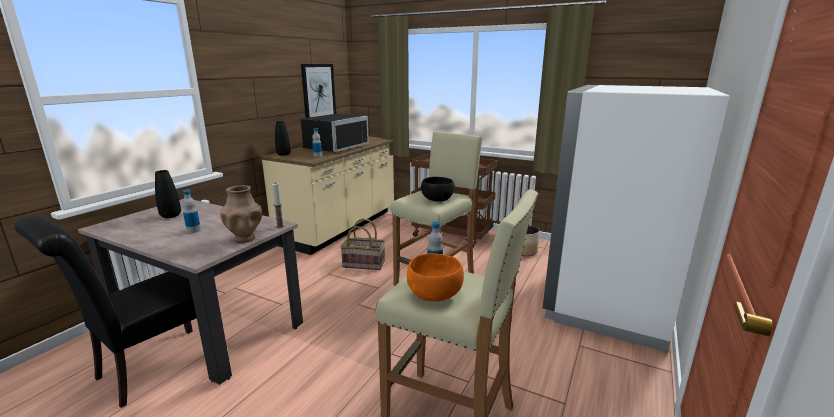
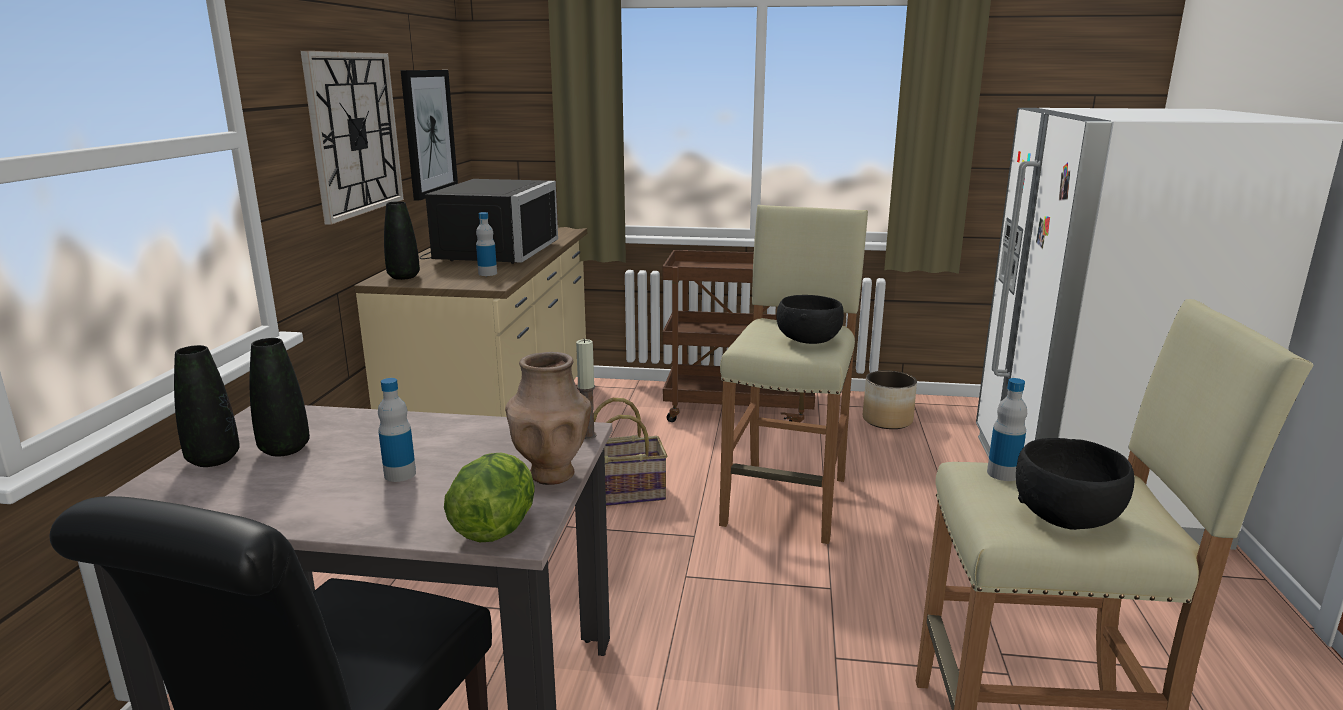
camera: 20 degrees left, 0 degrees up
(145, 216) = (213, 459): none -> black vase
(196, 255) = (495, 528): none -> lettuce
(267, 91) = (354, 133): none -> wall clock
(435, 294) = (1067, 516): orange bowl -> black bowl

